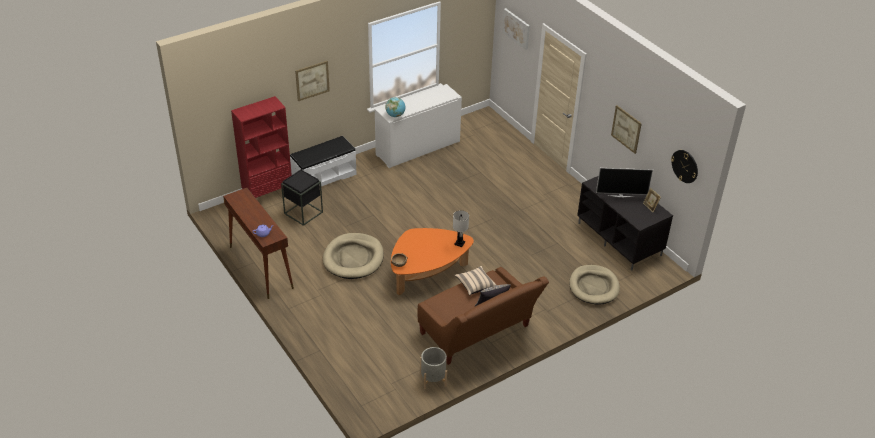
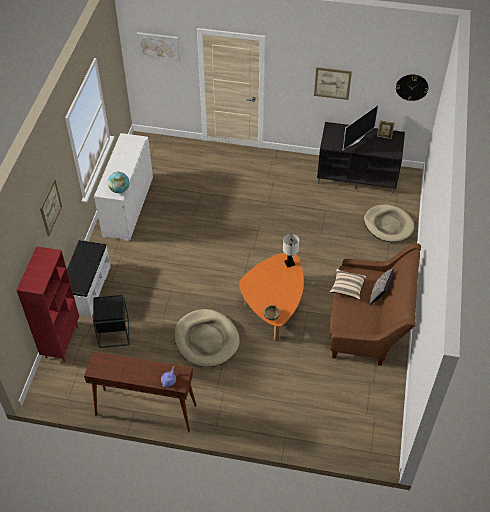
camera: 45 degrees left, 10 degrees up
(433, 379) = (387, 385): grey planter -> none

